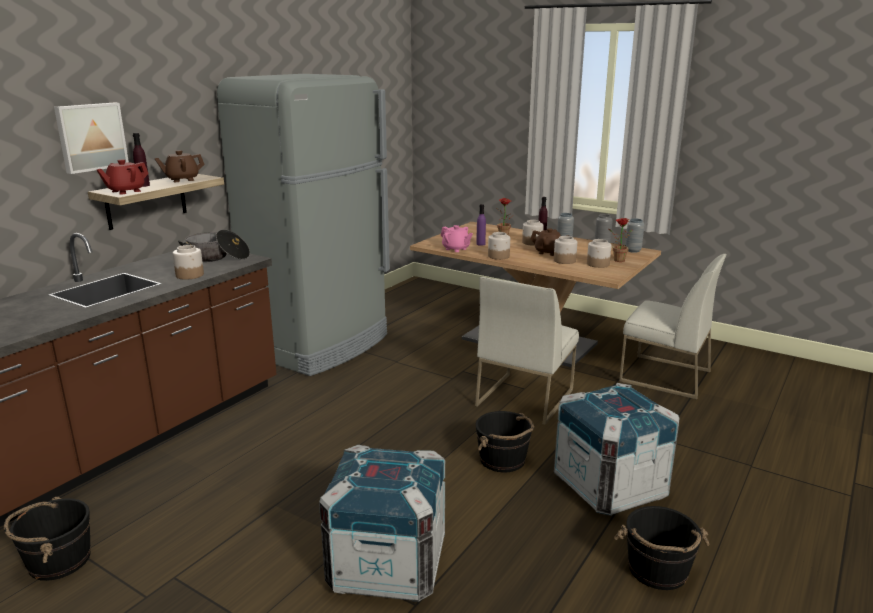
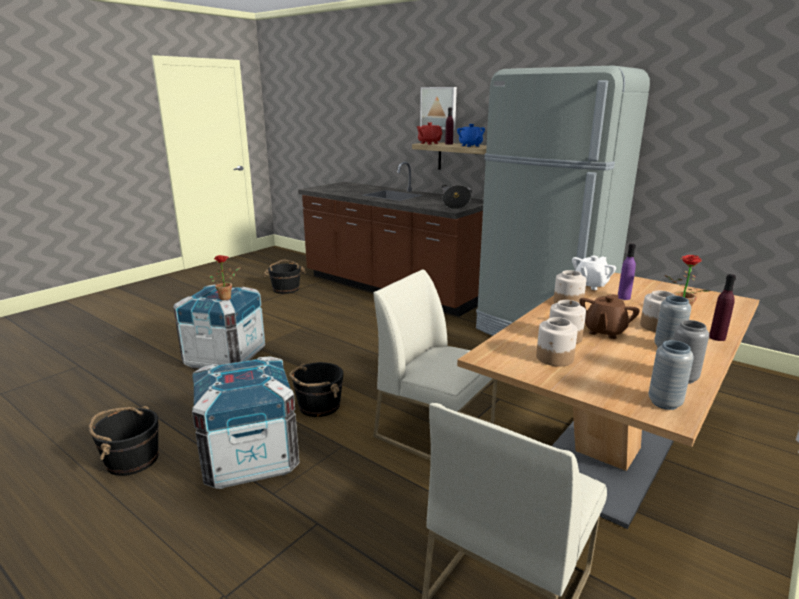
camera: 95 degrees right, 0 degrees up
(182, 180) = (470, 145): brown teapot -> blue teapot
(190, 275) = (415, 203): jar -> none
(456, 249) = (590, 285): pink teapot -> white teapot
(616, 260) = (587, 377): potted plant -> potted plant (227, 297)

